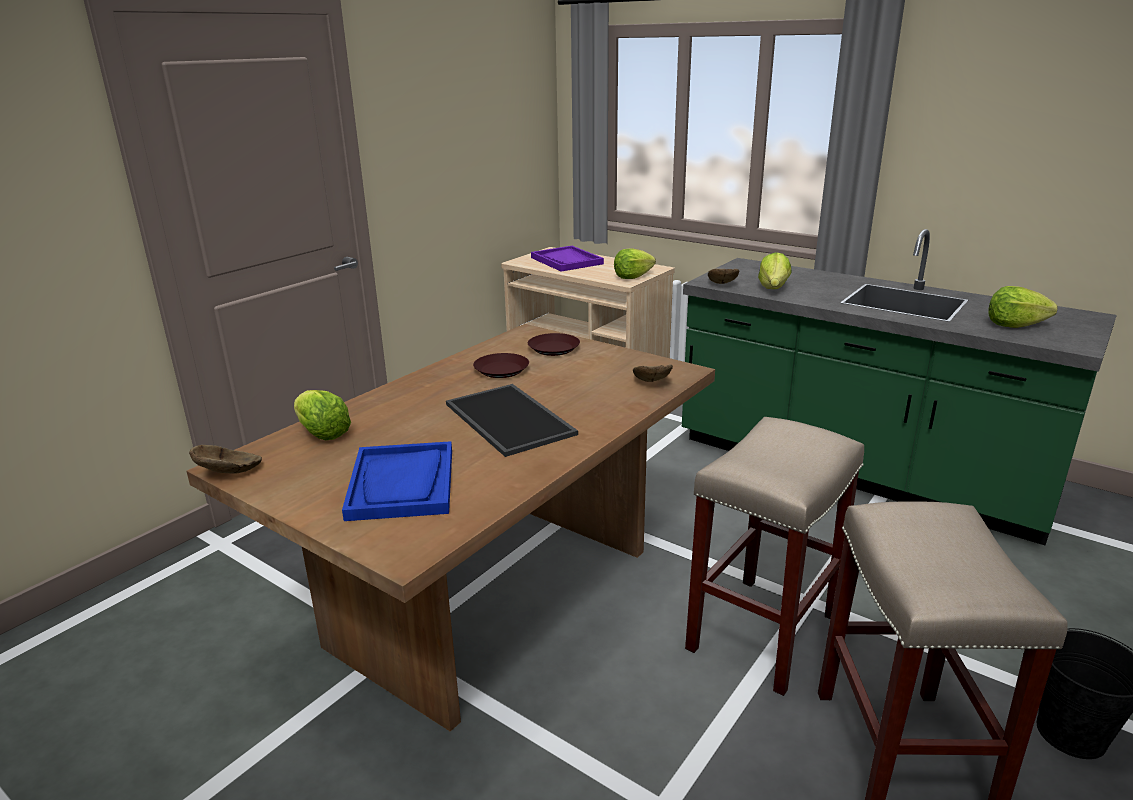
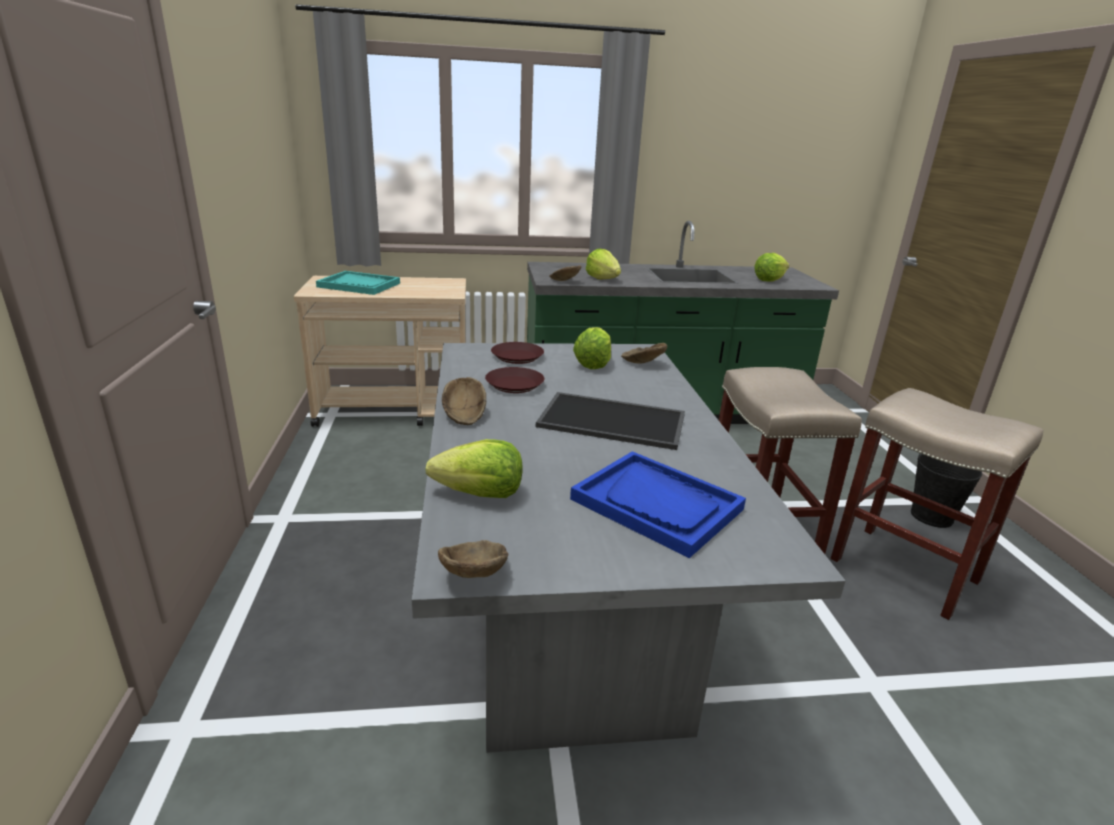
camera: 45 degrees left, 0 degrees up
(418, 382) = (463, 416): none -> brown bowl
(495, 597) = (570, 611): brown dining table -> grey dining table
(567, 261) = (359, 285): purple tray -> turquoise tray
(632, 277) = (448, 290): lettuce -> lettuce (593, 364)

